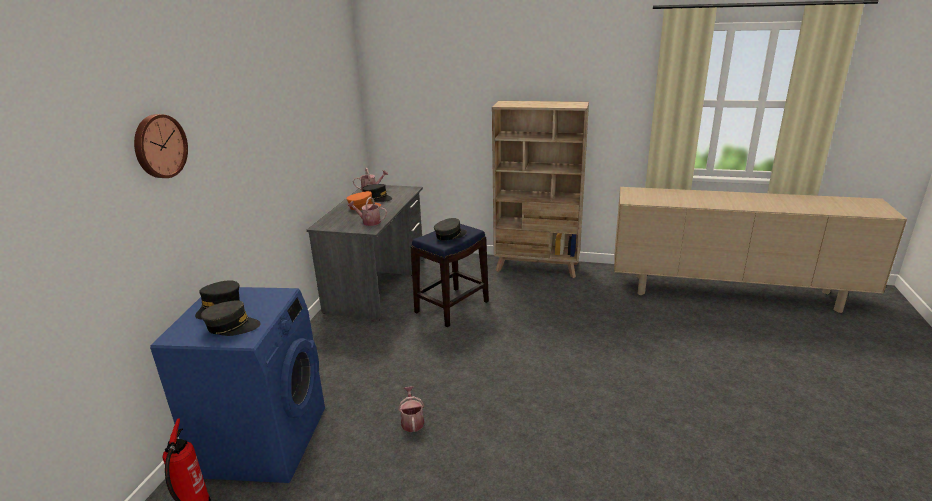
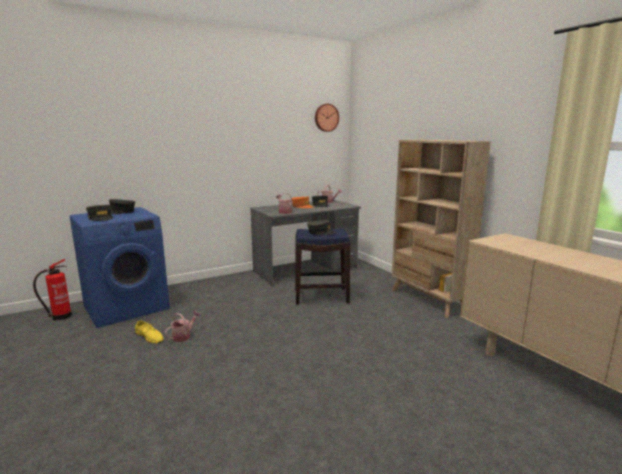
camera: 45 degrees right, 10 degrees down
(159, 146) = (122, 116): wall clock -> wall clock (326, 117)
(378, 445) = (149, 336): none -> yellow shoe

